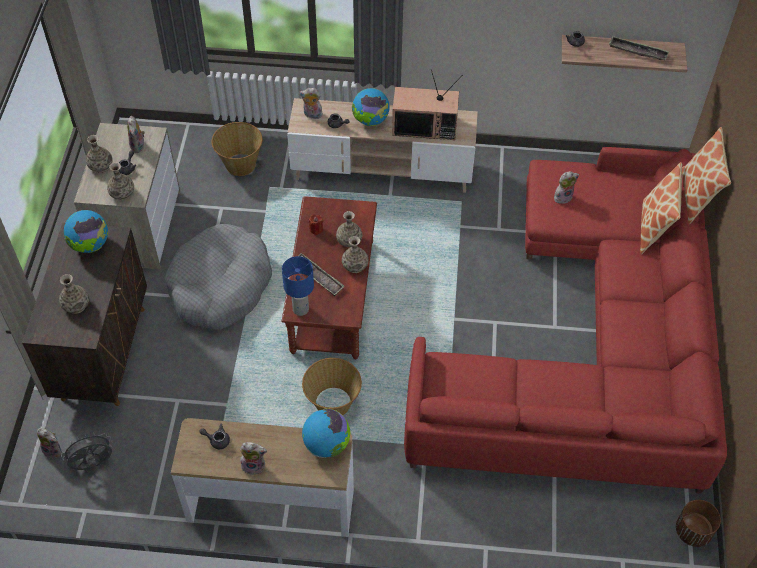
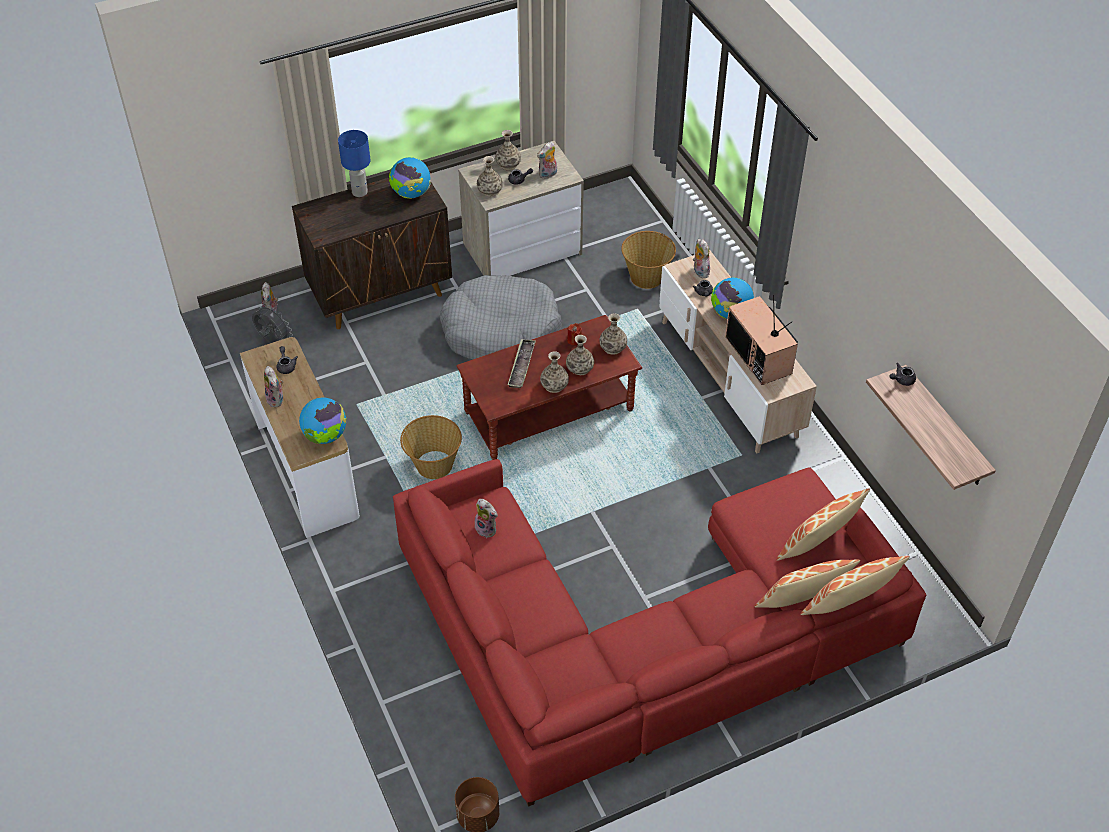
camera: 60 degrees right, 5 degrees down
(76, 305) = (347, 216): vase -> vase (612, 347)
(301, 309) = (478, 371): blue table lamp -> blue table lamp (360, 192)
(563, 197) = (777, 510): plush toy -> plush toy (487, 529)
(610, 192) = (817, 547): none -> pillow
(637, 51) = (941, 434): tray -> none

